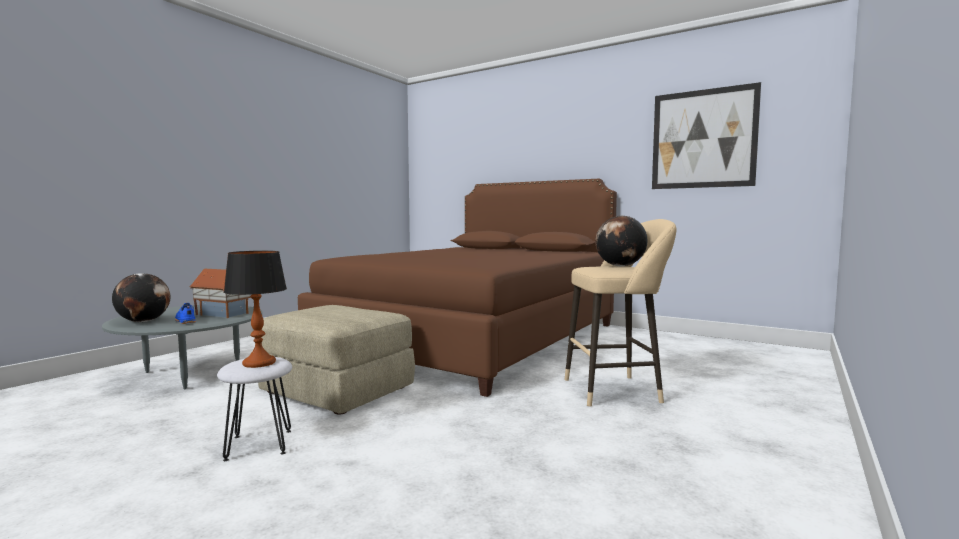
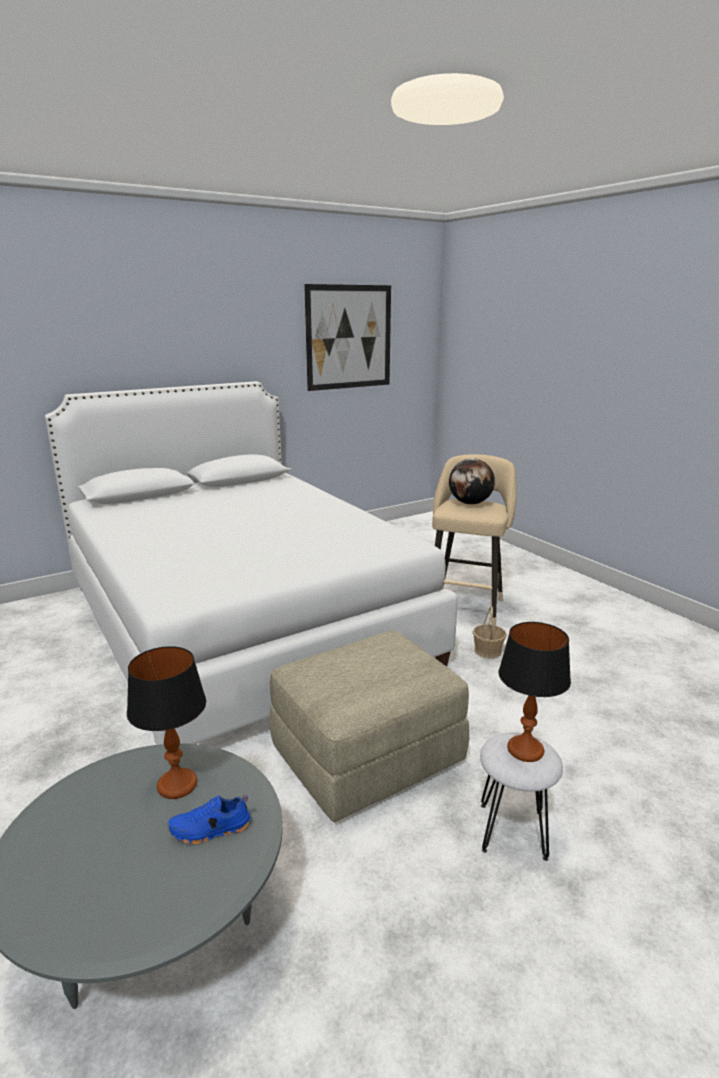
camera: 65 degrees left, 15 degrees up
(143, 321) = (161, 894): globe -> none
(223, 313) = (176, 785): toy house -> table lamp
(475, 338) = (241, 623): brown bed -> white bed
(535, 408) = (488, 651): none -> basket

